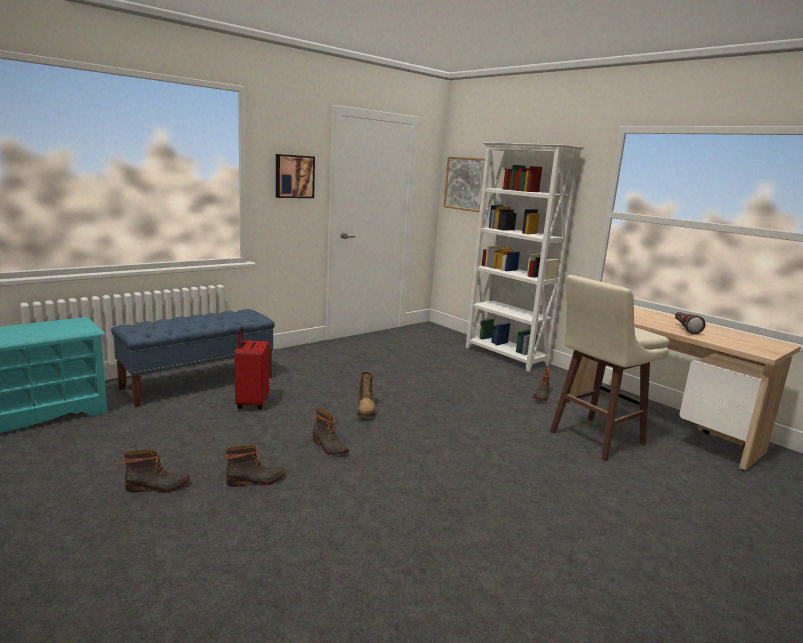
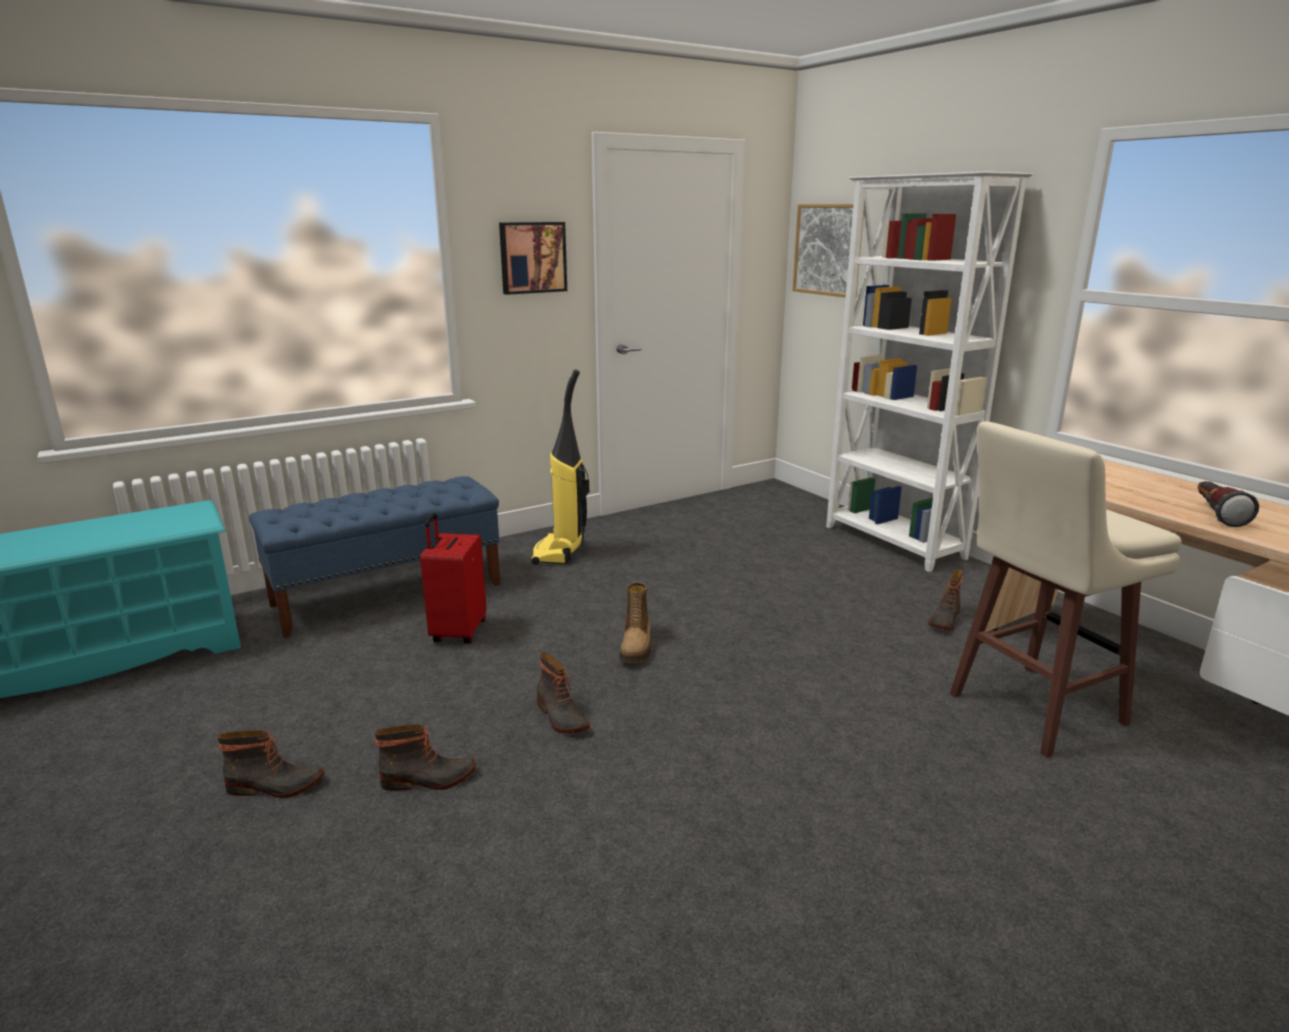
camera: 10 degrees right, 5 degrees up
(305, 360) = (559, 552): none -> vacuum cleaner

